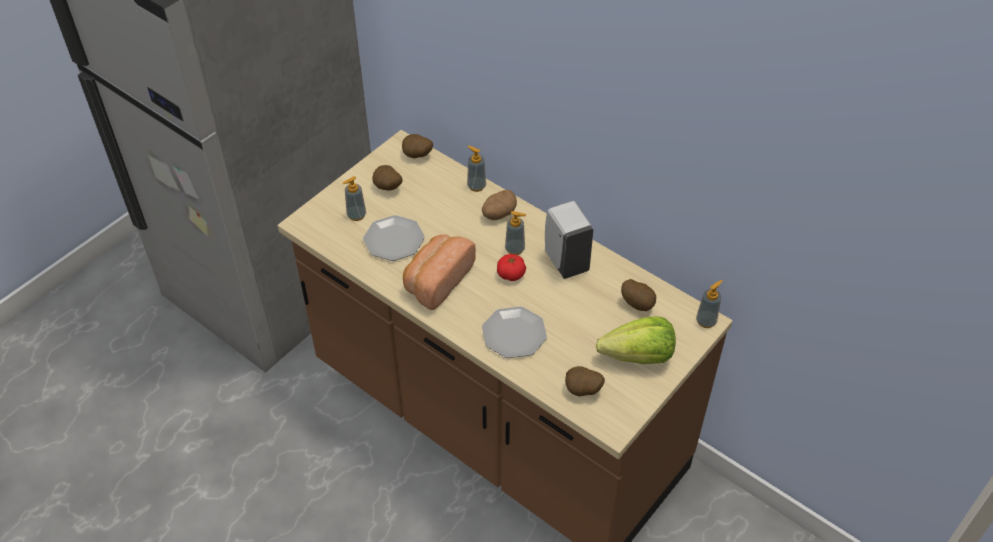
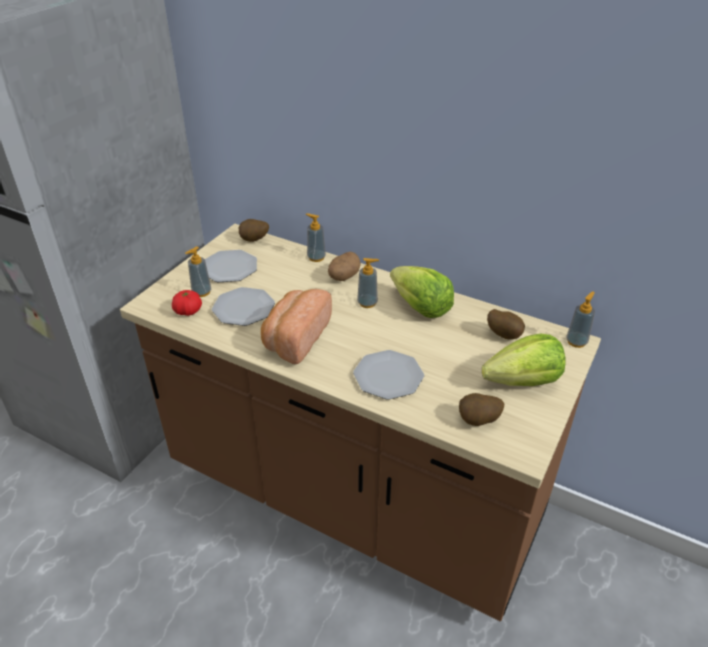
camera: 10 degrees left, 10 degrees down
(387, 188) = (229, 268): potato -> plate
(511, 274) = (369, 324): tomato -> tomato (188, 311)
(565, 261) = (420, 307): white soap dispenser -> lettuce

